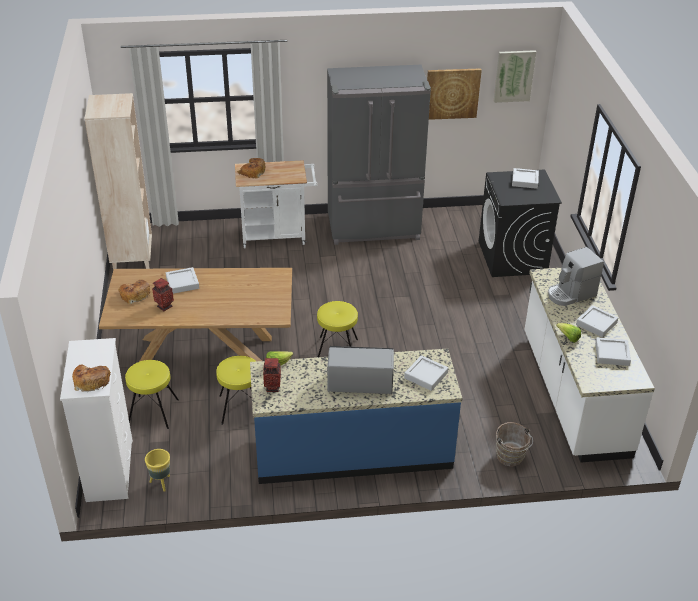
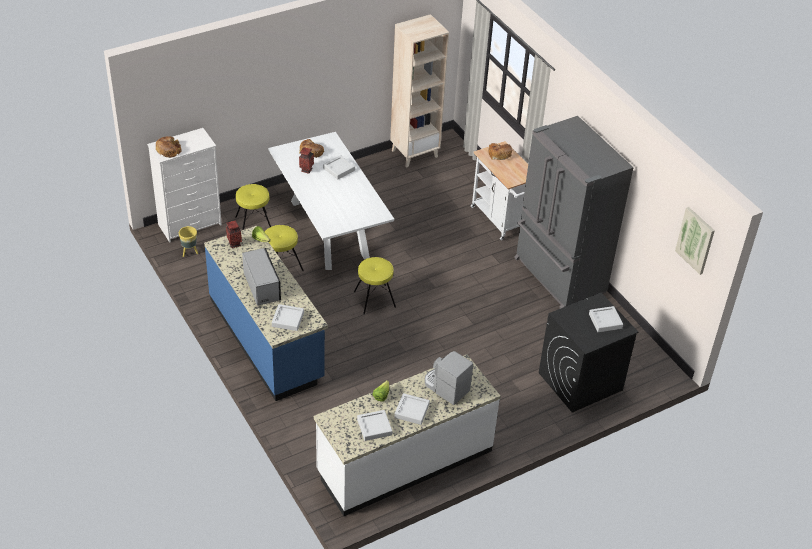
camera: 65 degrees right, 5 degrees up
(205, 353) = (328, 229): brown dining table -> white dining table
(452, 93) = (651, 214): picture -> none
(511, 458) = (304, 434): brown bucket -> none

